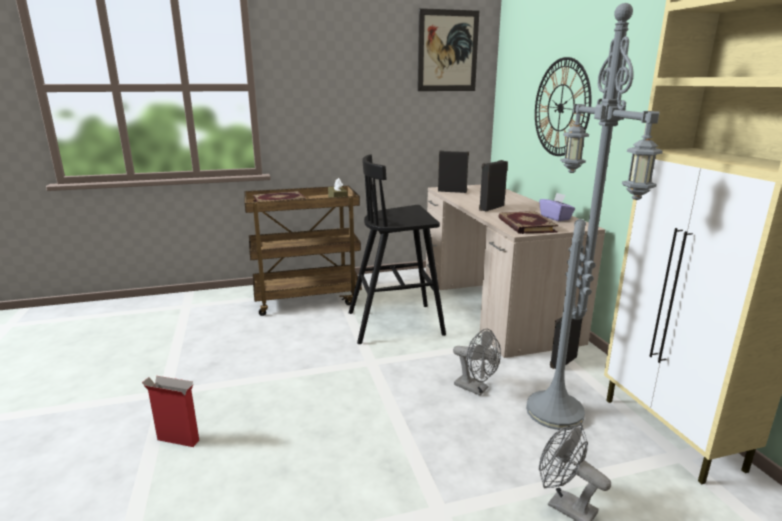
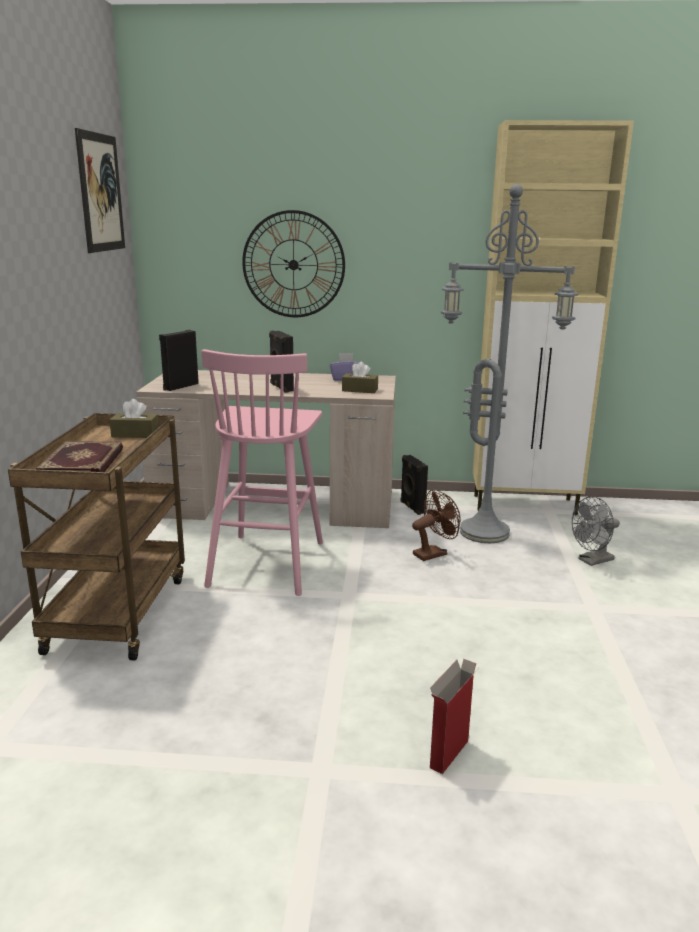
camera: 70 degrees left, 0 degrees up
(397, 323) = (268, 562): black stool -> pink stool
(476, 388) = (434, 553): grey fan -> brown fan
(525, 225) = (360, 390): book -> brown tissue box

